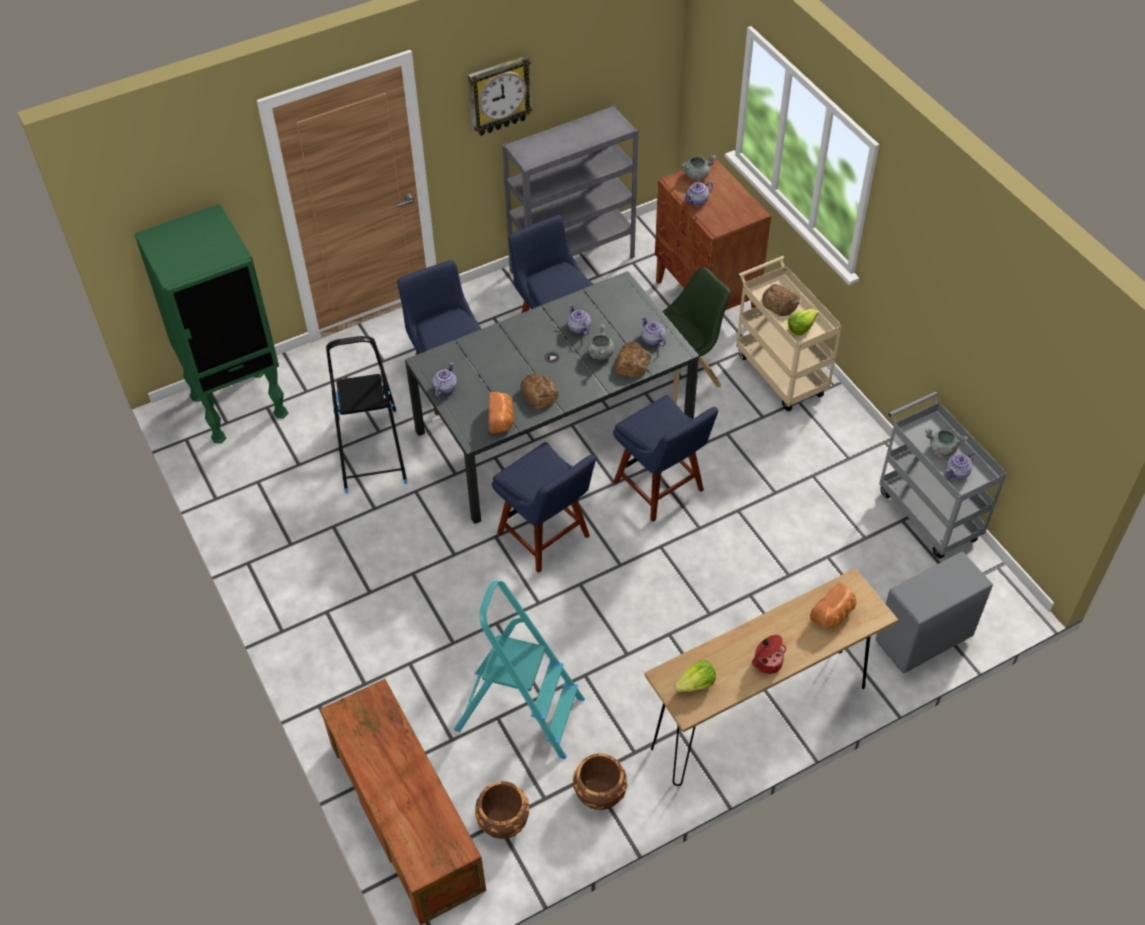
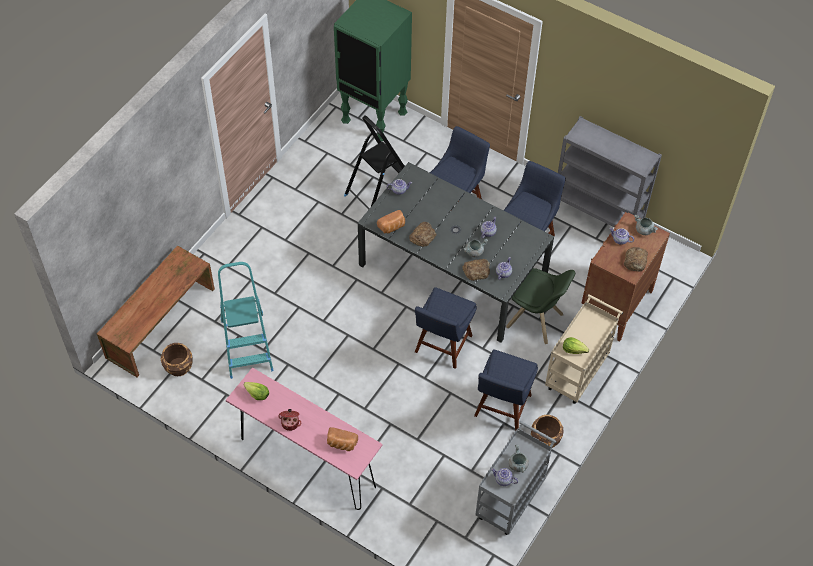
camera: 60 degrees right, 5 degrees up
(499, 95) = (589, 88): wall clock -> none
(546, 537) = (370, 304): blue chair -> blue chair (501, 408)
(600, 794) = (217, 404): brown planter -> brown planter (545, 439)
(759, 717) = (307, 462): brown console table -> pink console table
(780, 303) = (588, 330): bread -> bread (635, 261)
(921, 640) = (410, 529): grey nightstand -> none

